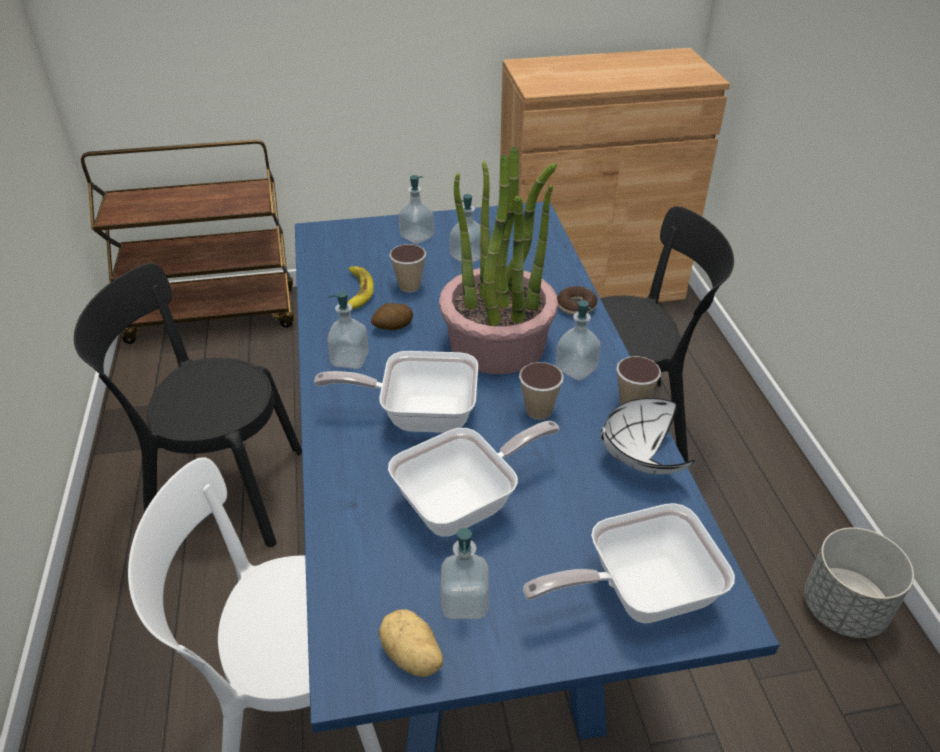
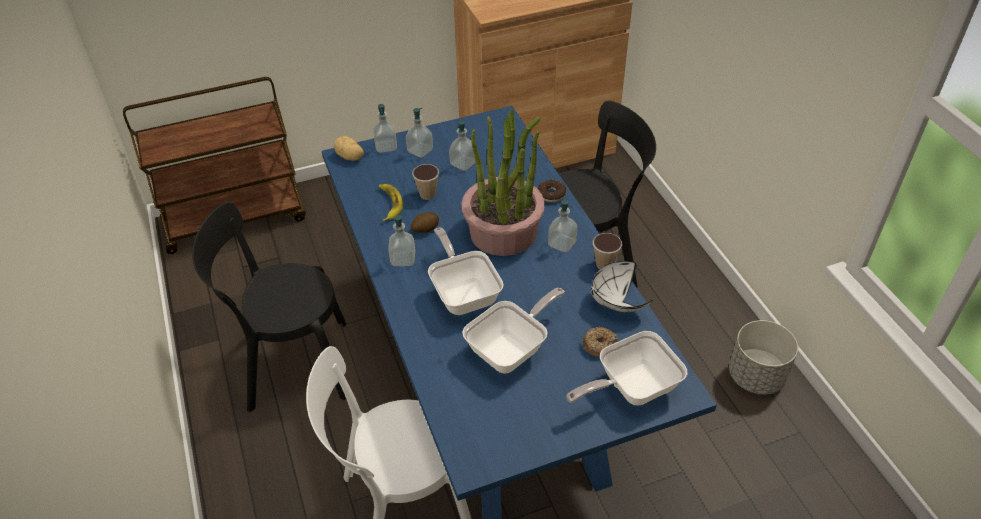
camera: 10 degrees left, 5 degrees up
(411, 657) = (505, 448): potato -> potato (350, 157)
(419, 415) = (464, 293): frying pan -> frying pan turned 75 degrees clockwise
(464, 602) = (528, 411): soap dispenser -> soap dispenser (386, 147)
(538, 411) = (543, 279): cup -> none
(601, 518) = (599, 345): none -> donut

